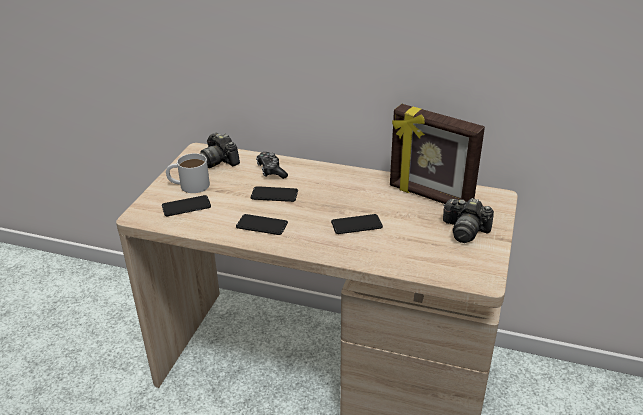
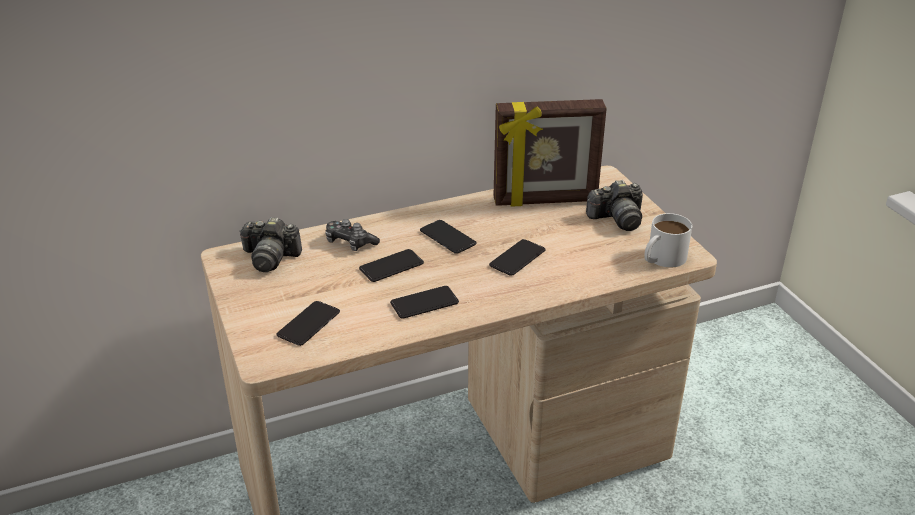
camera: 40 degrees left, 0 degrees up
(189, 185) = (275, 300): white mug -> white mug (661, 259)
(331, 192) = (448, 237): none -> phone

